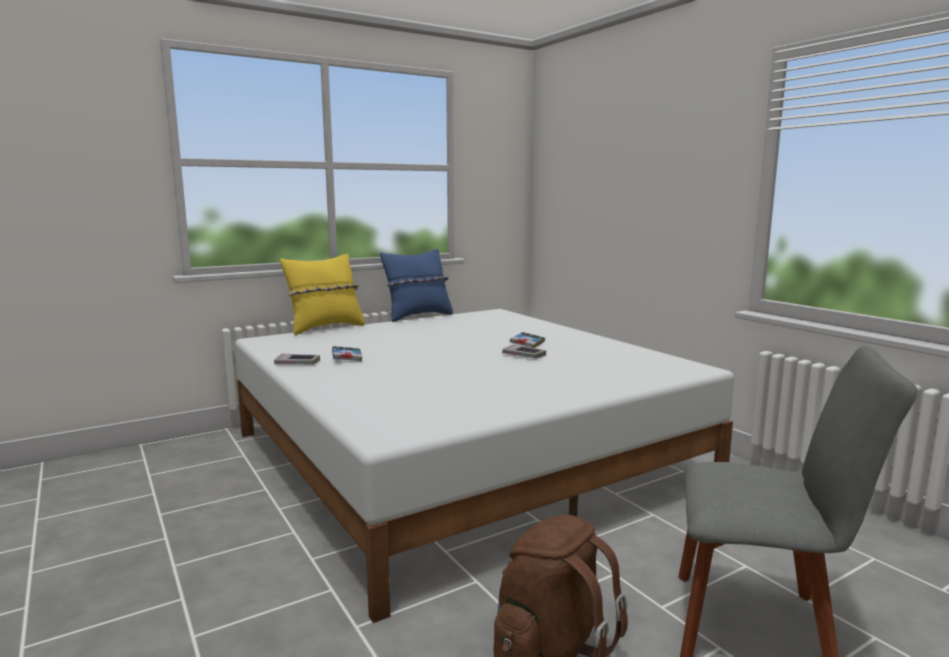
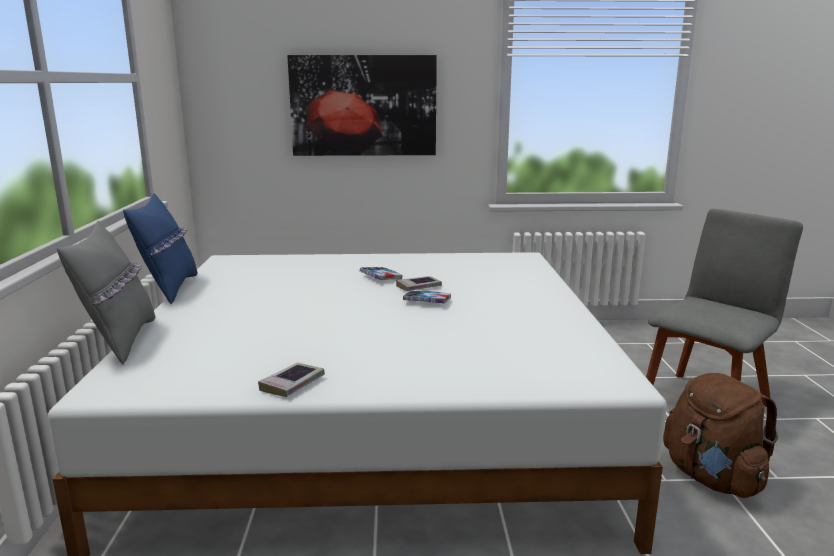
camera: 60 degrees left, 5 degrees up
(325, 328) = (120, 341): yellow pillow -> grey pillow
(347, 358) = (310, 354): book -> book (427, 301)
(637, 191) = (363, 106): none -> picture

